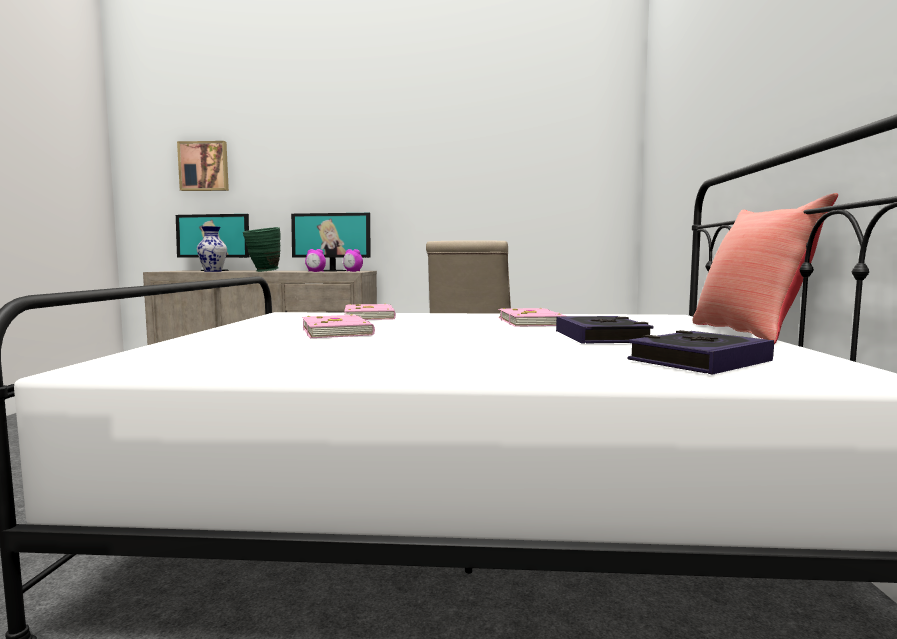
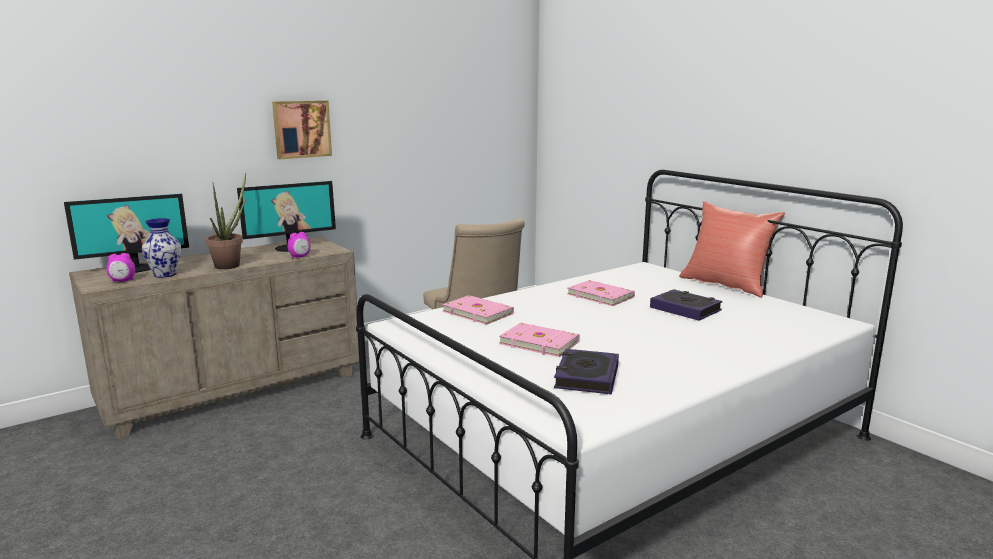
camera: 40 degrees left, 10 degrees up
(204, 166) = (82, 128): picture -> picture (301, 129)
(263, 271) = (231, 264): green vase -> potted plant
(353, 271) = (329, 248): alarm clock -> alarm clock (123, 281)
(699, 361) = (774, 325): book -> book (586, 377)

